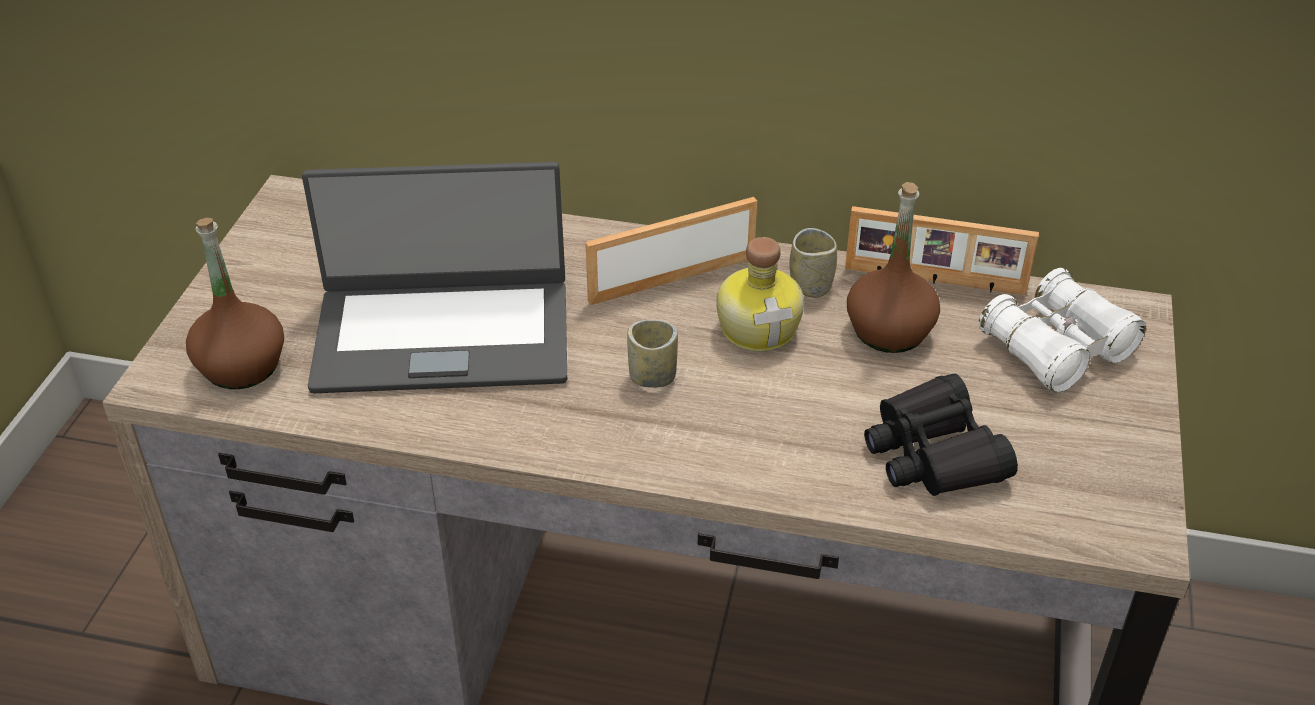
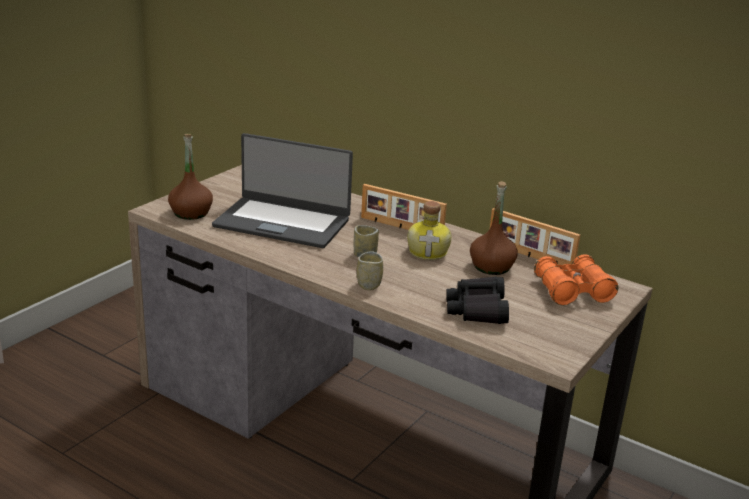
camera: 20 degrees right, 15 degrees down
(671, 277) = (401, 227): picture frame -> picture frame turned 150 degrees counterclockwise
(811, 285) = (466, 244): cup -> cup (369, 285)
(1056, 348) = (572, 291): white binoculars -> orange binoculars

